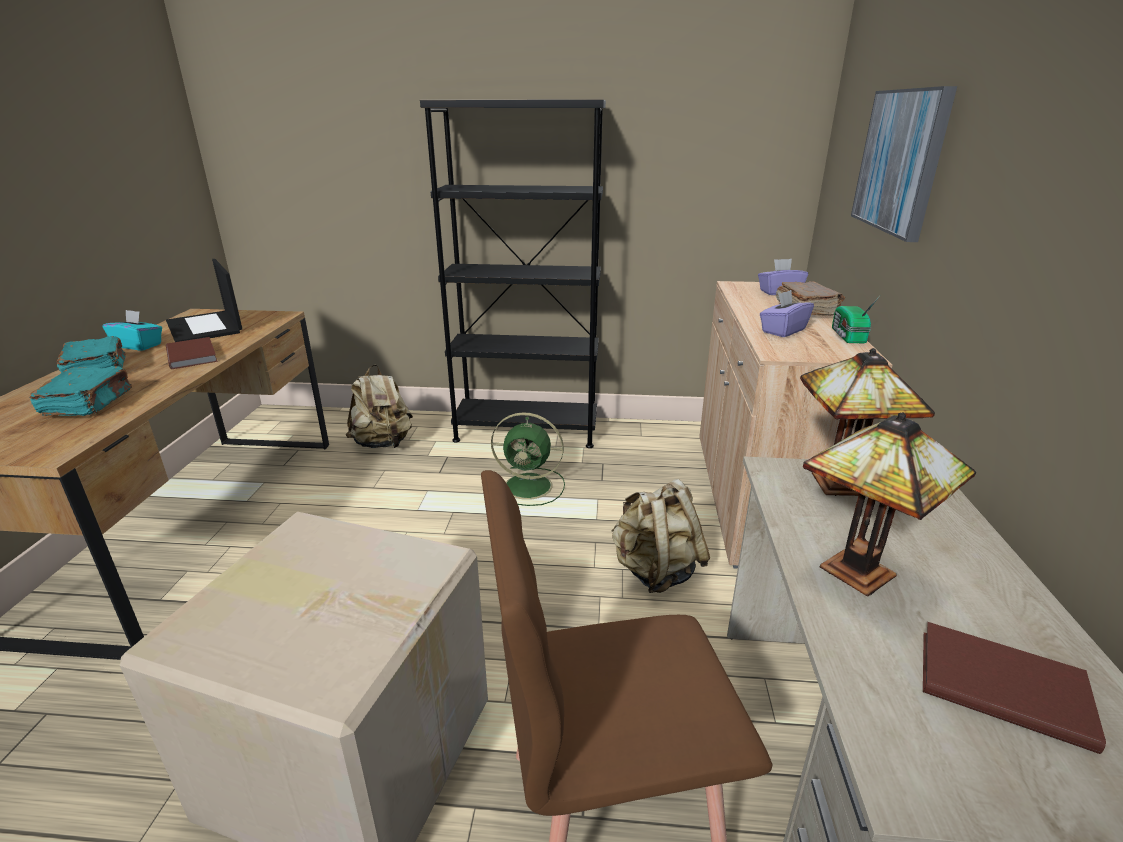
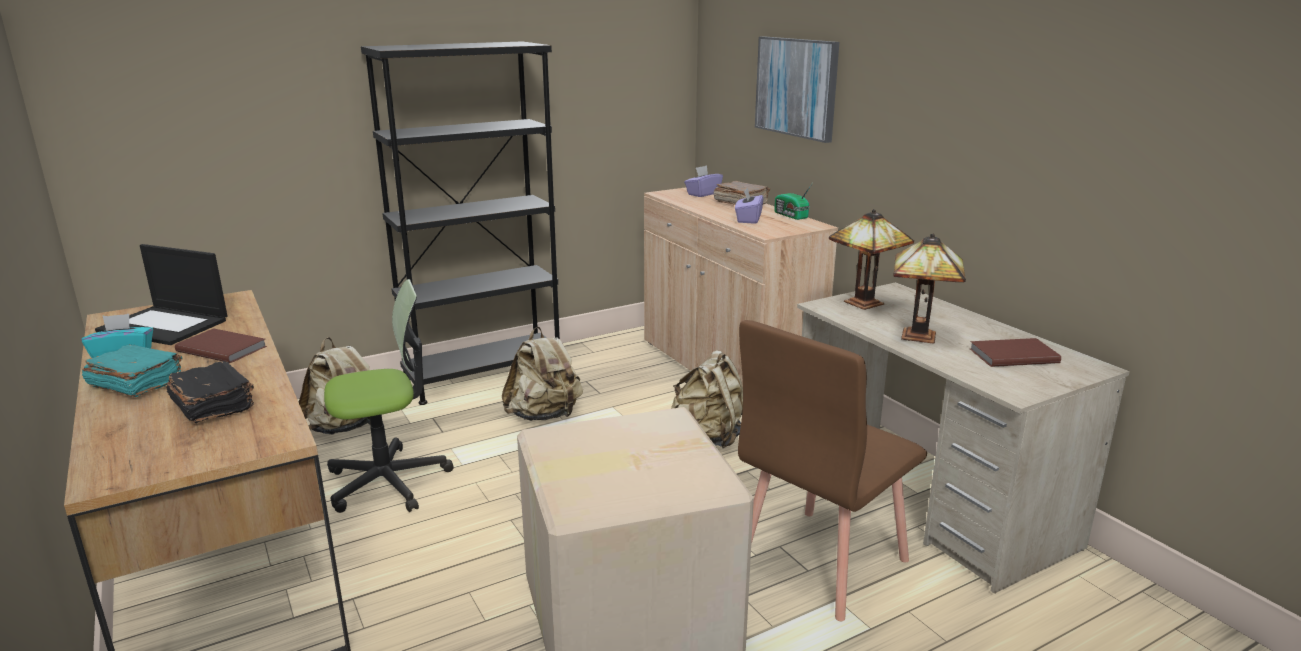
camera: 35 degrees left, 5 degrees down
(89, 404) = (214, 406): turquoise book -> black book
(353, 503) = (388, 481): none -> office chair
(530, 486) = (544, 415): green fan -> beige backpack

